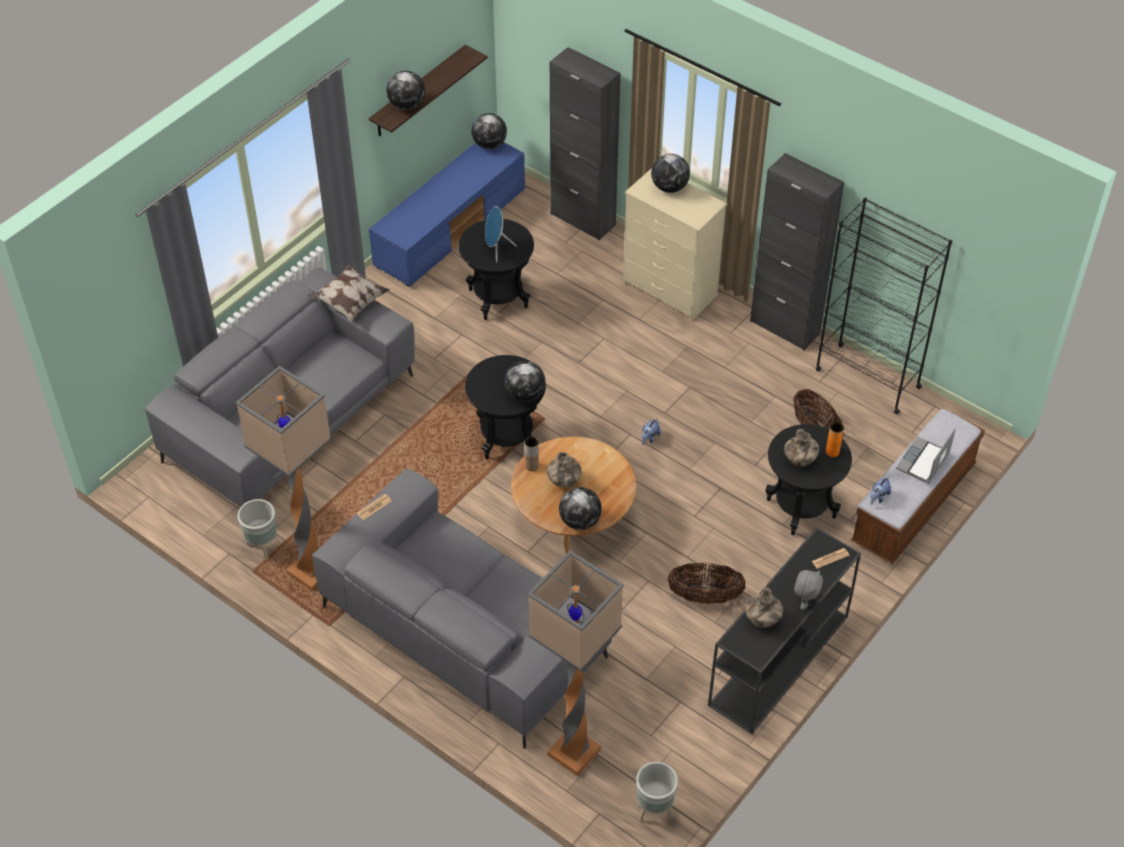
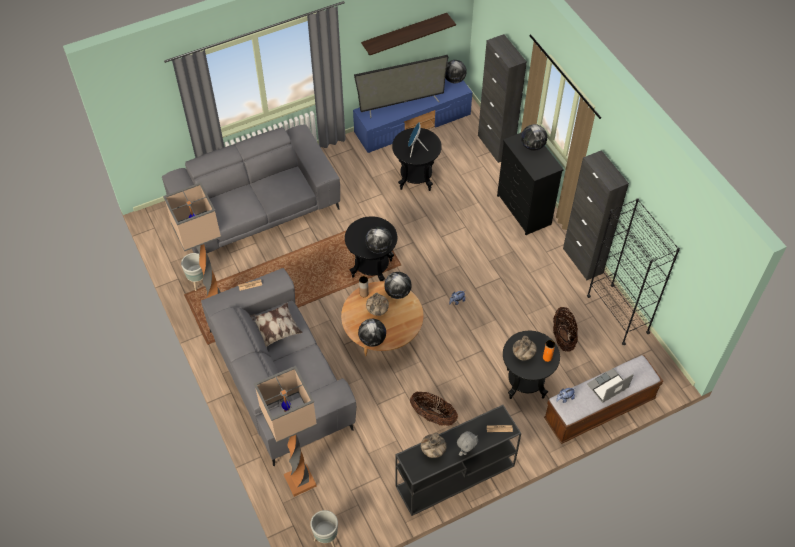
camera: 25 degrees right, 5 degrees up
(349, 302) = (309, 152): pillow -> pillow (276, 329)
(407, 105) = (388, 41): globe -> globe (398, 293)
(435, 199) = (402, 104): none -> television
(670, 290) = (523, 210): beige dresser -> black dresser

